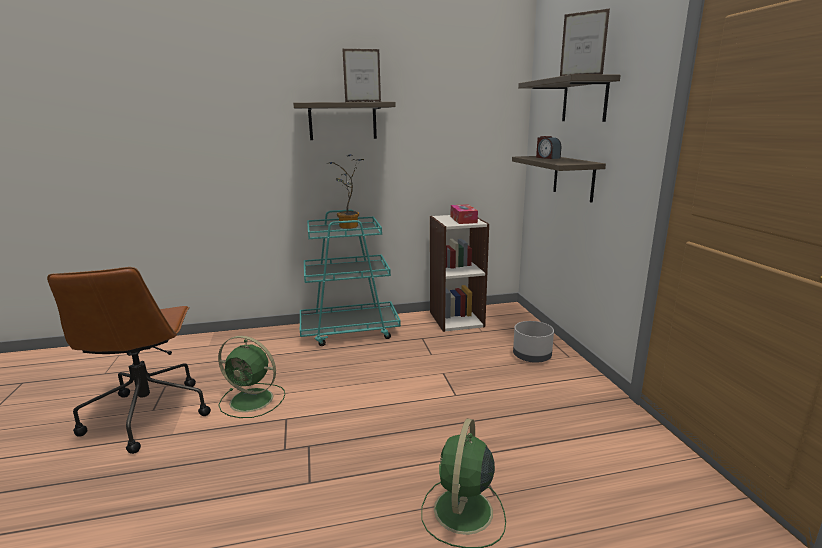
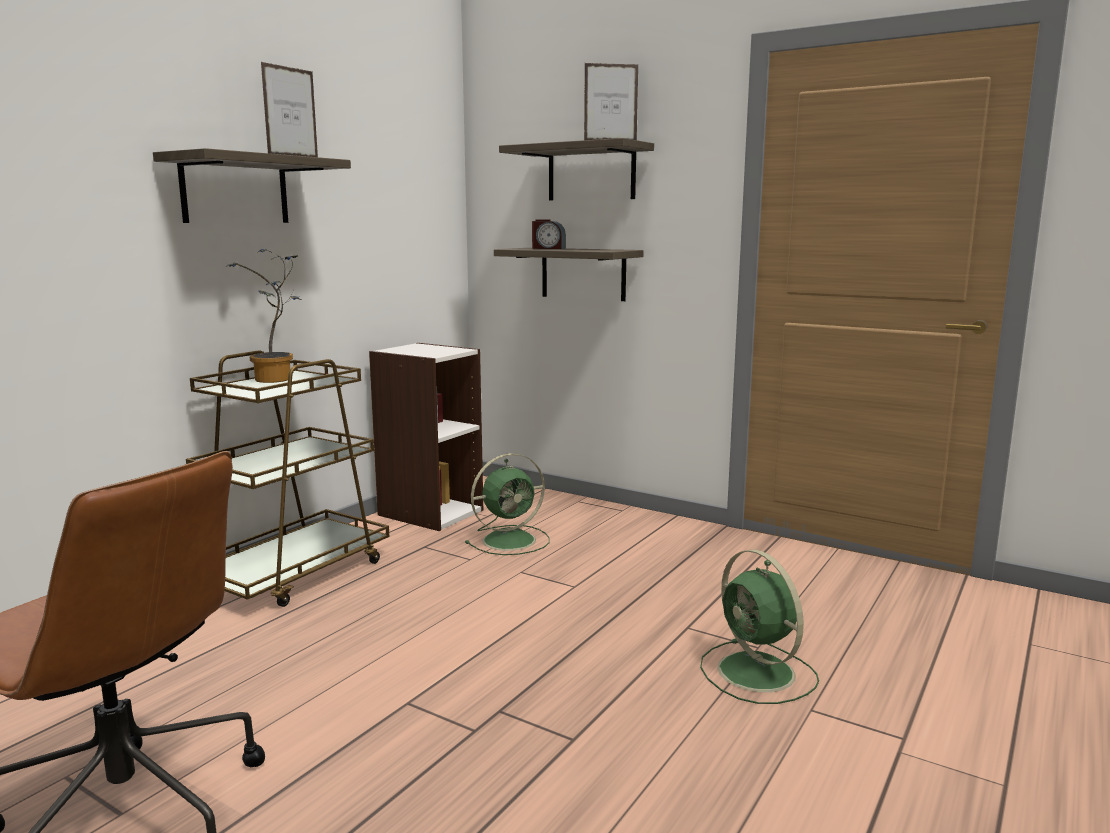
camera: 45 degrees left, 5 degrees down
(253, 400) = (306, 710): green fan -> green fan (511, 540)
(350, 331) = (294, 573): turquoise cart -> brown cart
(463, 219) = (433, 349): tissue box -> none
(532, 356) = (587, 522): grey planter -> none

